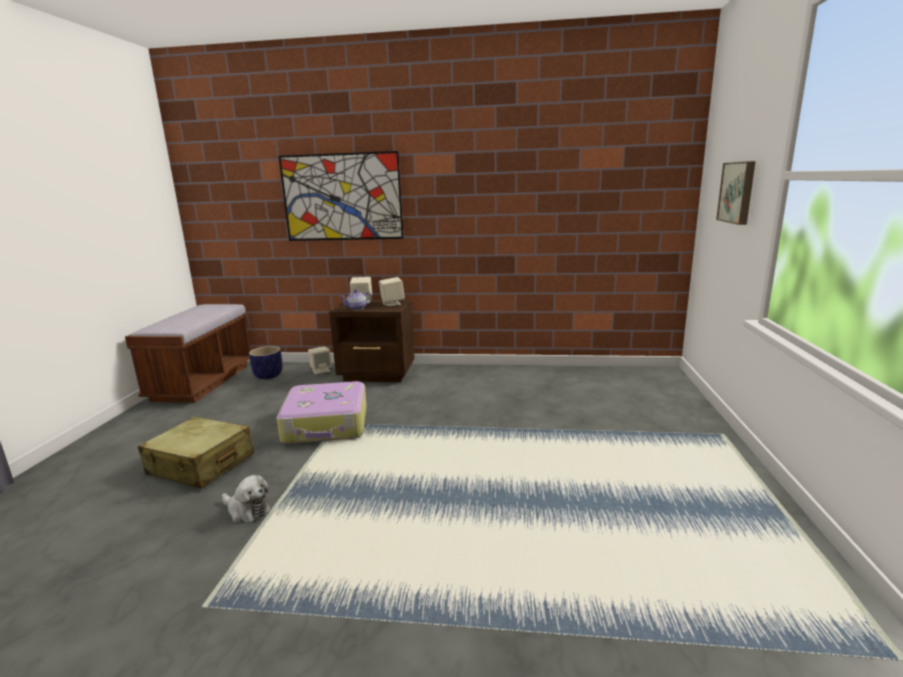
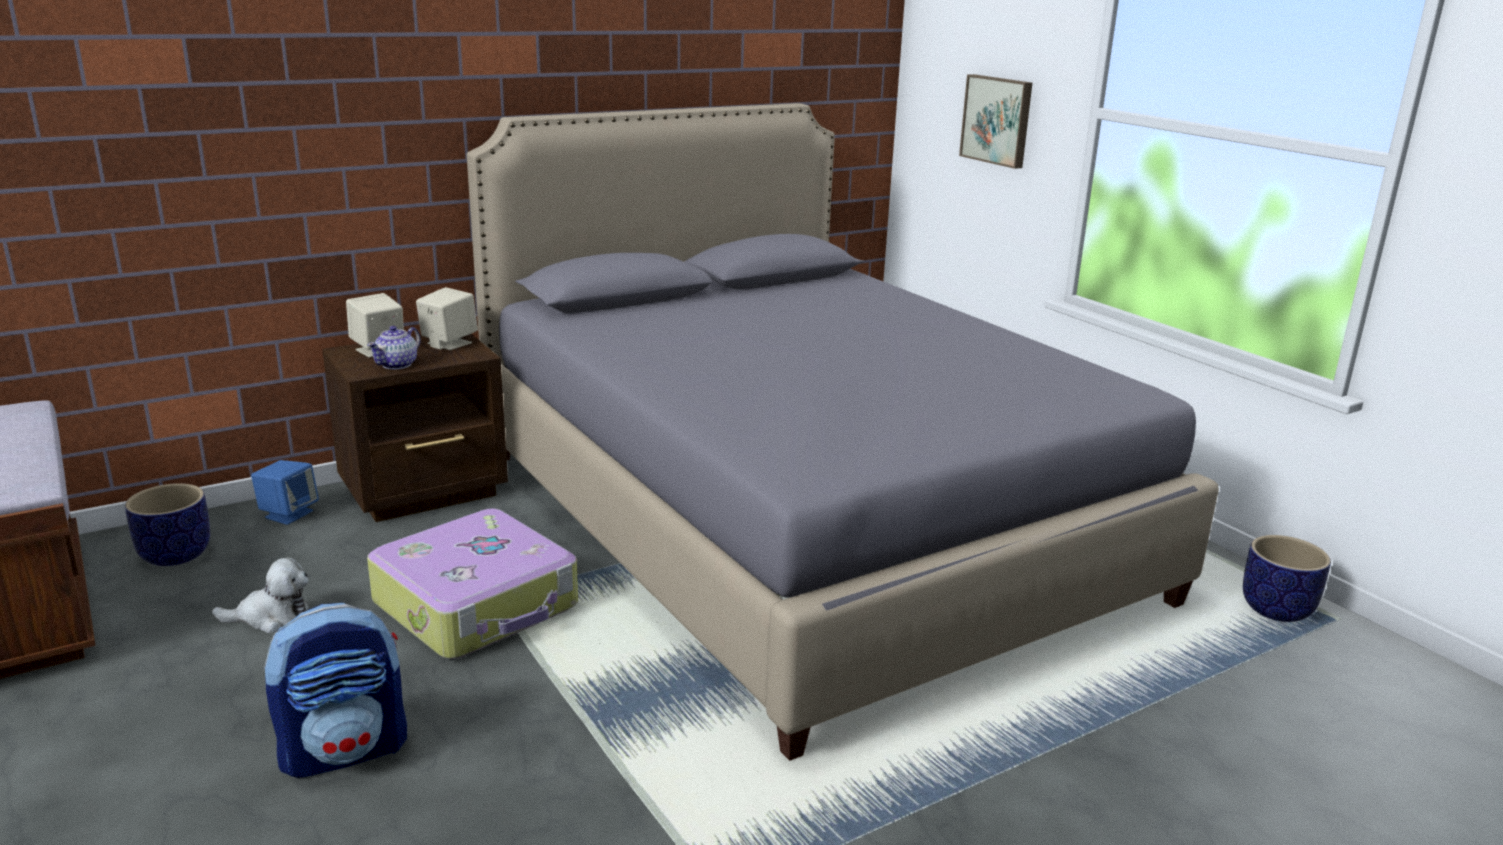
camera: 40 degrees left, 5 degrees up
(201, 465) = (345, 750): beige suitcase -> backpack
(247, 510) = (568, 773): plush toy -> plush toy (271, 617)
(321, 370) = (288, 514): beige speaker -> blue speaker
(341, 197) = (302, 125): picture -> none
(520, 432) = (800, 523): none -> grey bed
(833, 620) = (1277, 610): none -> planter

